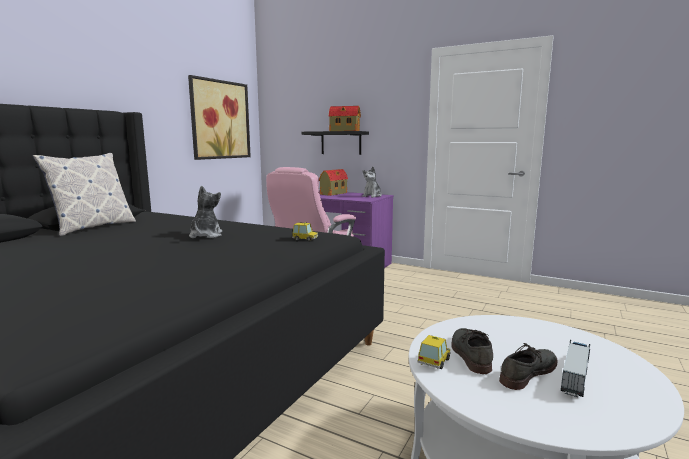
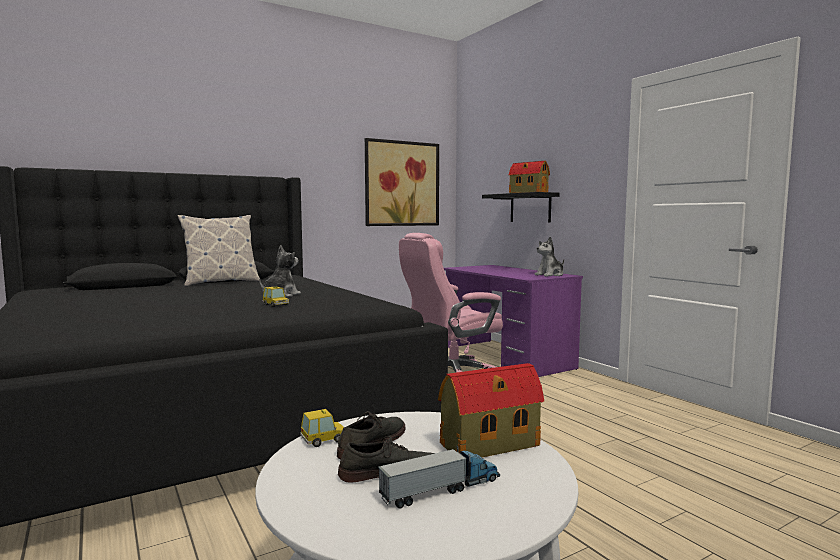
camera: 30 degrees right, 5 degrees down
(305, 239) = (352, 306): toy car -> toy car (276, 305)
(333, 193) = (509, 270): toy house -> toy house (487, 445)

